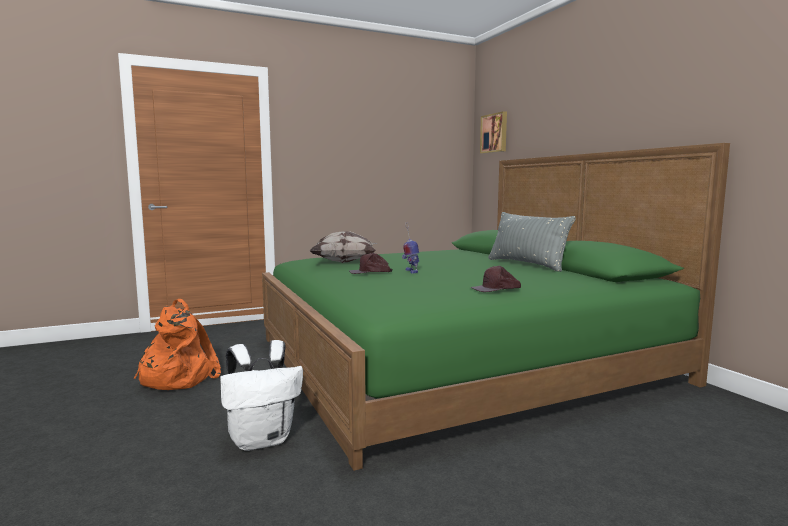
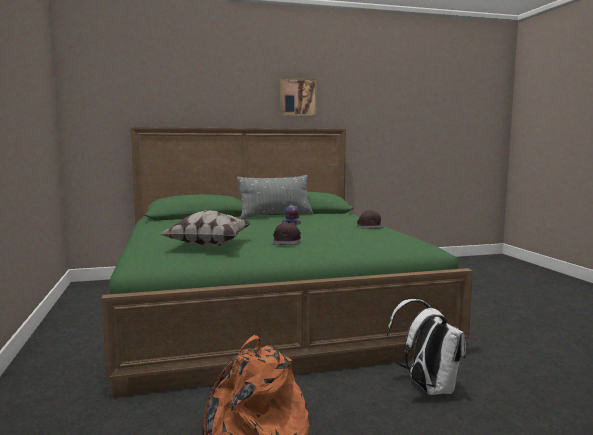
camera: 80 degrees left, 0 degrees up
(494, 133) = (103, 96): picture -> picture (298, 97)

